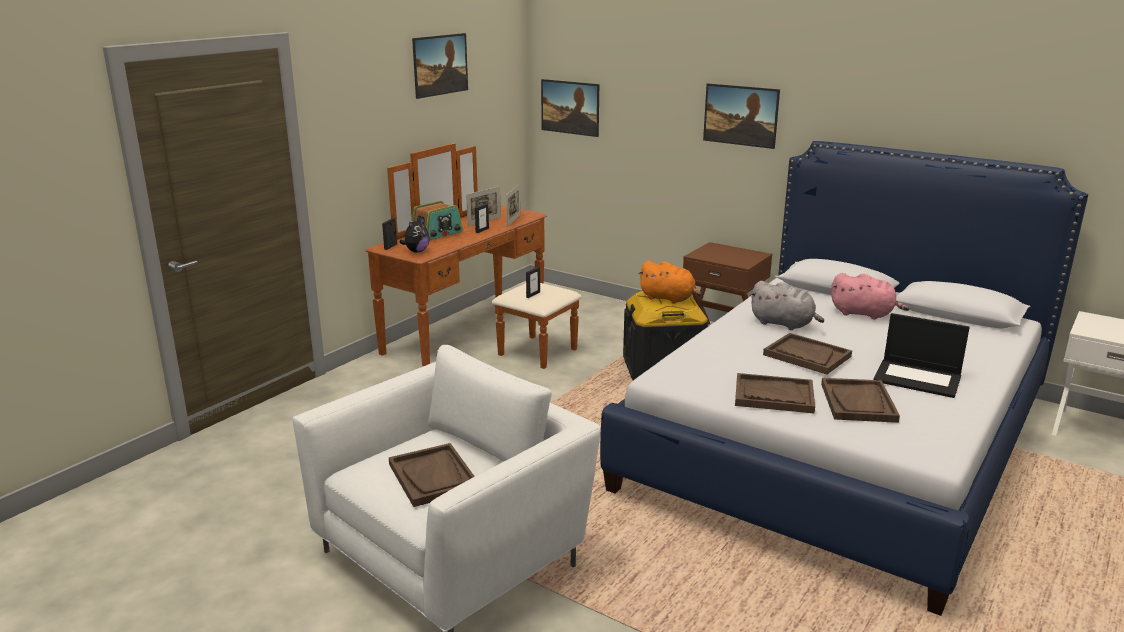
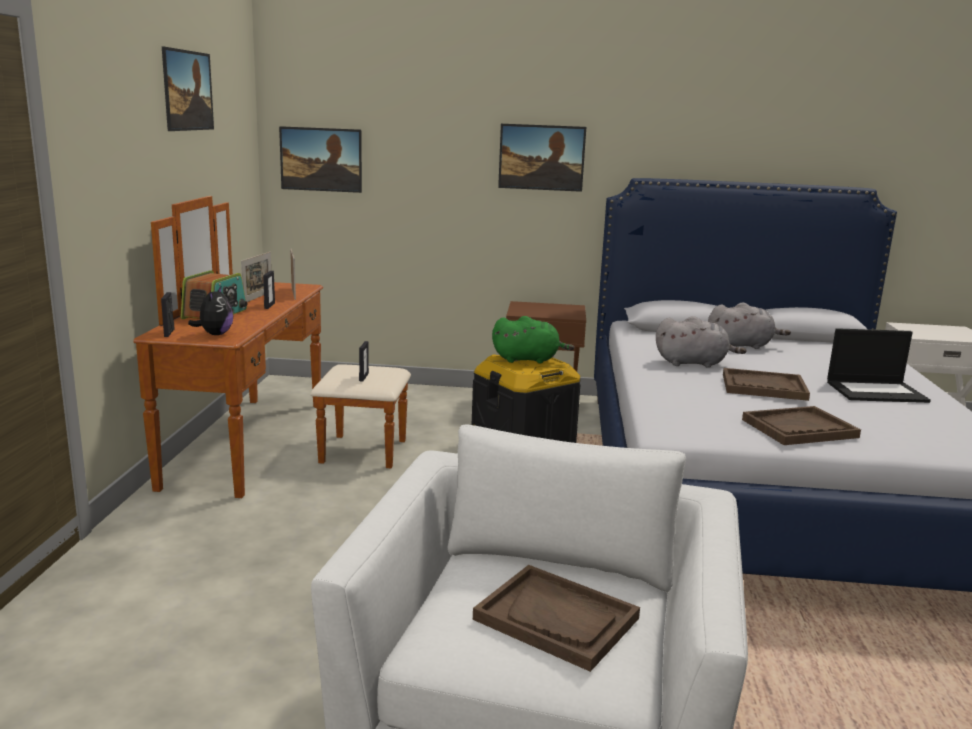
camera: 30 degrees left, 5 degrees down
(669, 299) = (528, 359): orange plush toy -> green plush toy
(858, 402) = (873, 421): brown tray -> none
(864, 314) = (742, 346): pink plush toy -> grey plush toy

